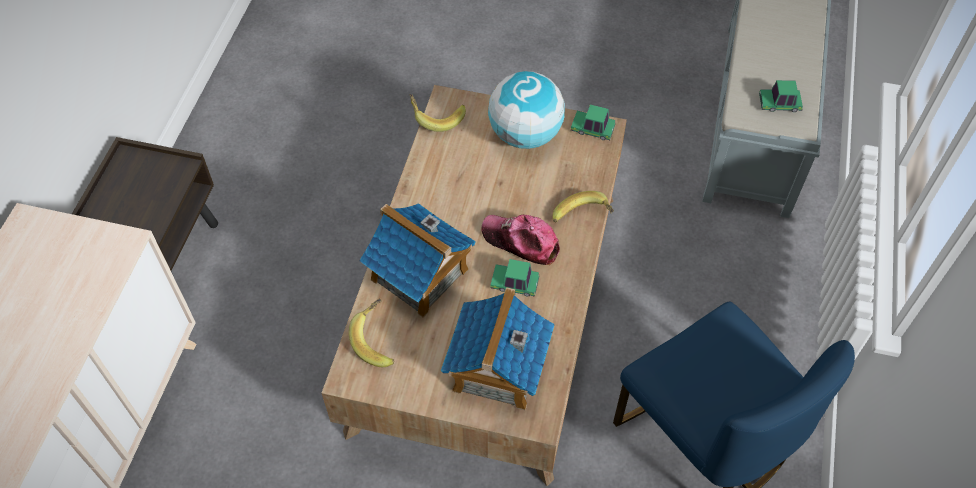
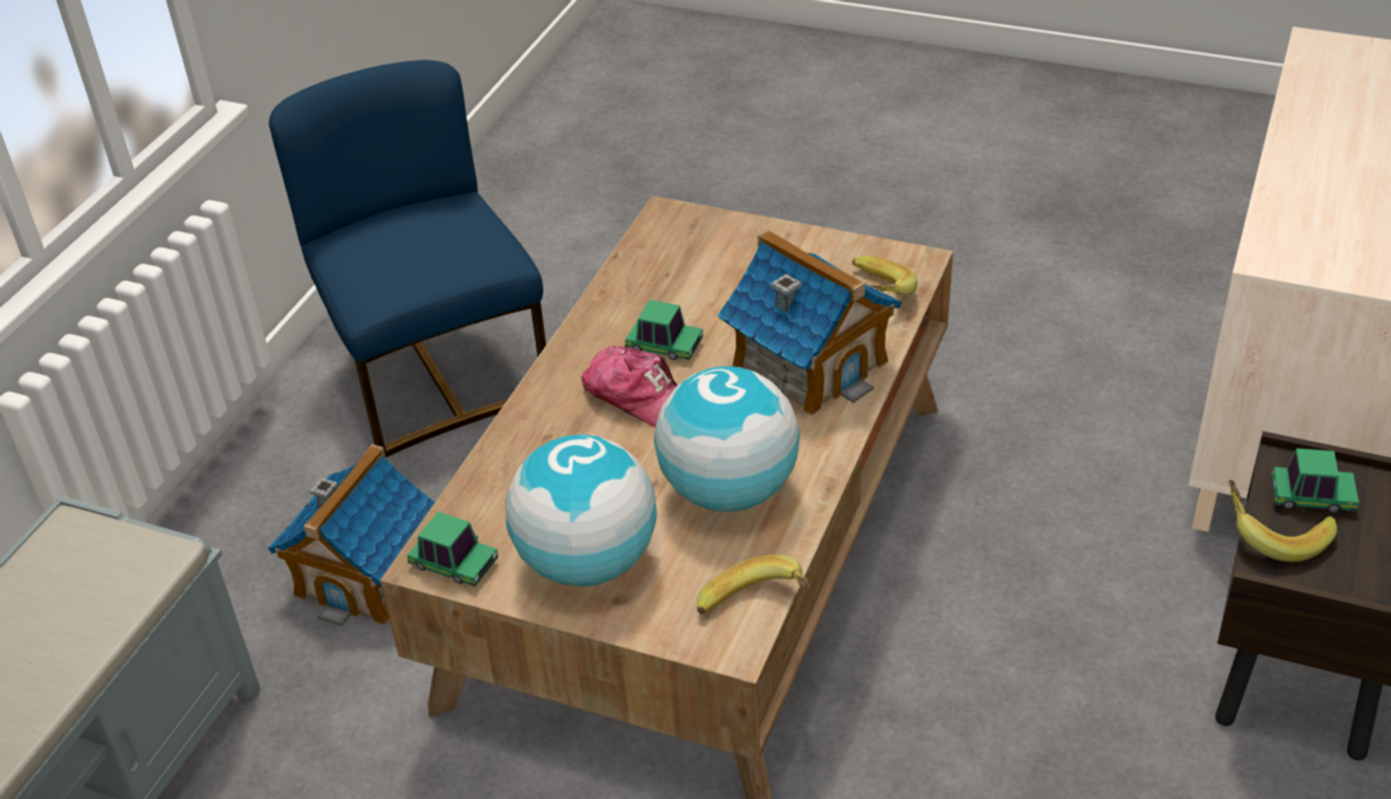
camera: 170 degrees left, 15 degrees down
(458, 181) = (729, 491): none -> globe
(497, 369) = (710, 260): toy house -> toy house (367, 574)
(583, 219) = (528, 421): banana -> banana (1273, 534)
(779, 104) = (75, 570): toy car -> toy car (1311, 497)

